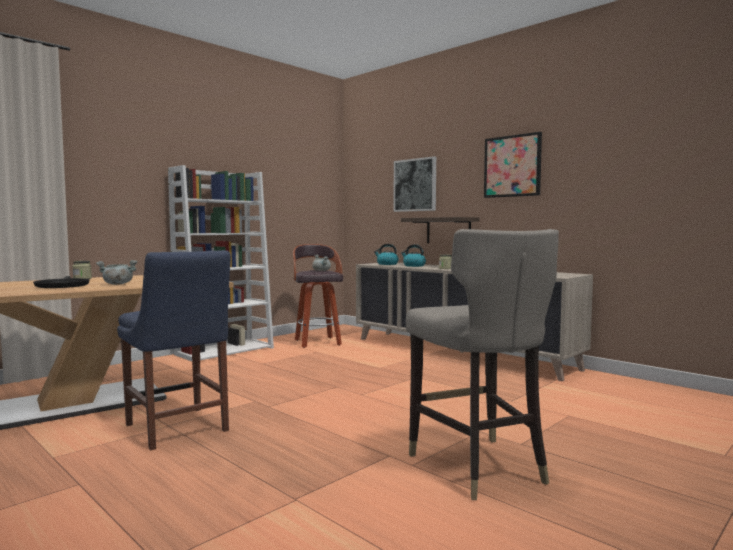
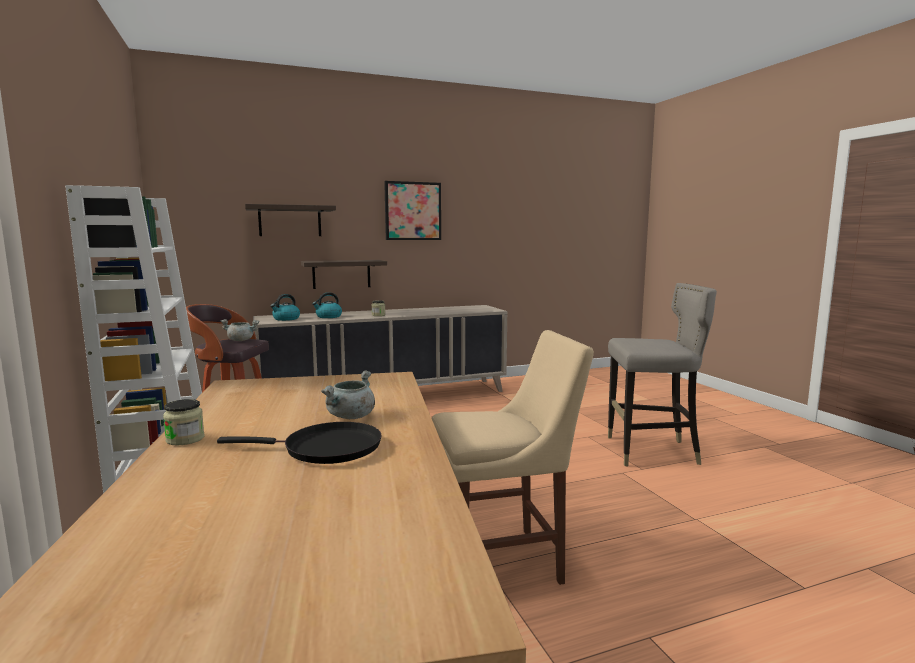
camera: 65 degrees left, 5 degrees up
(178, 429) = (505, 561): blue chair -> beige chair
(415, 185) = (290, 221): picture -> shelf

